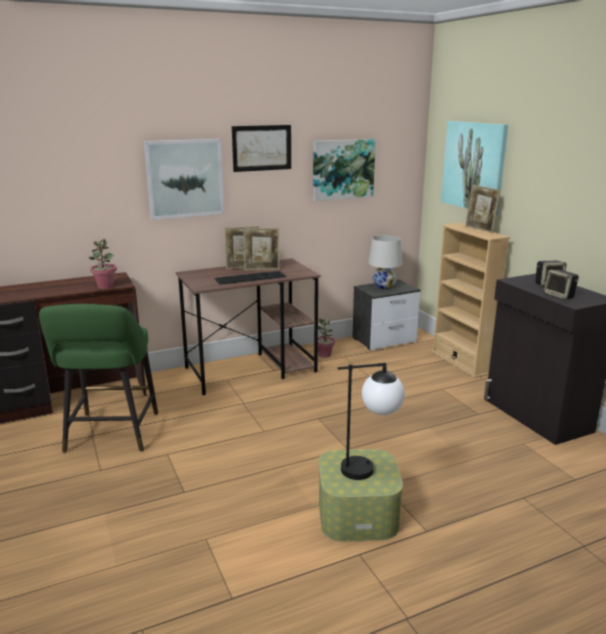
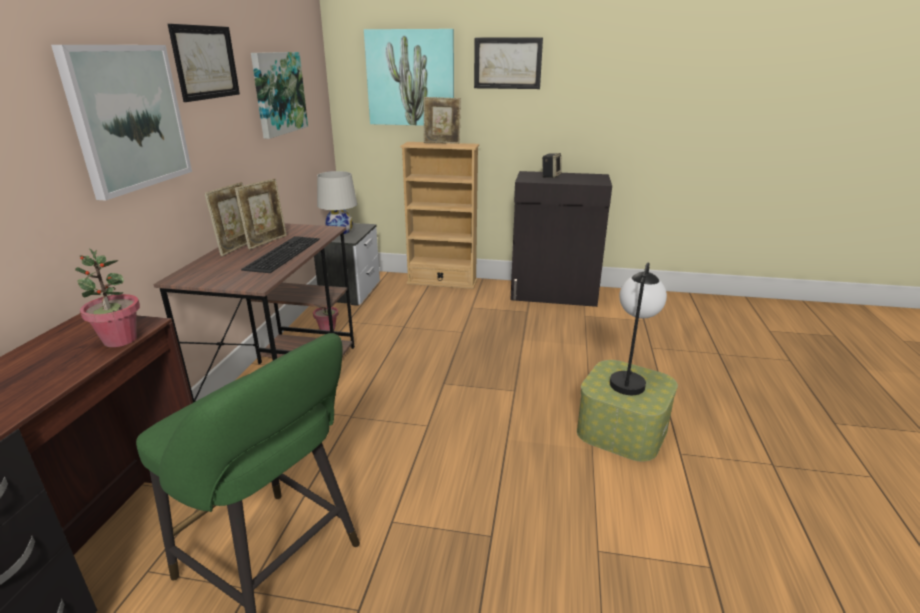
camera: 55 degrees left, 5 degrees up
(545, 161) = (507, 63): none -> picture
(559, 296) = (580, 181): speaker -> none

